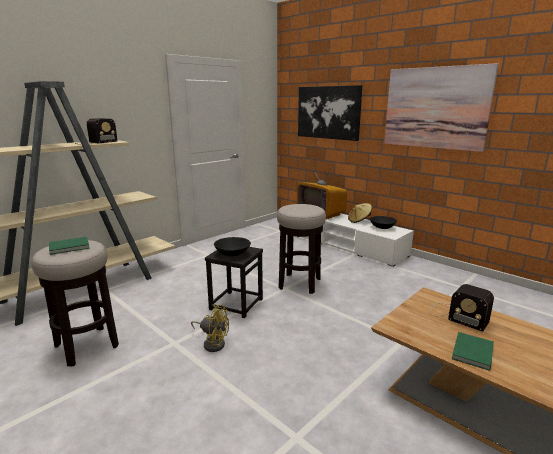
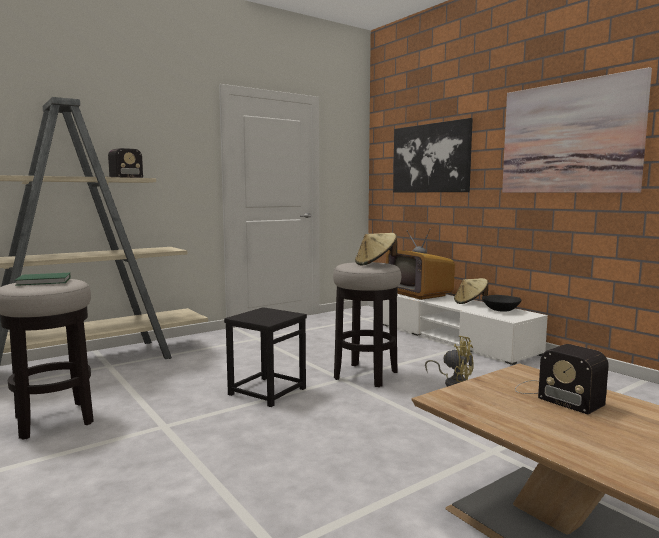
camera: 10 degrees right, 10 degrees down
(212, 343) = (214, 430): yellow fan -> yellow fan (454, 383)
(232, 254) = (262, 316): black bowl -> none
(307, 207) = (375, 264): none -> beige hat
(471, 353) = (555, 436): green book -> none

